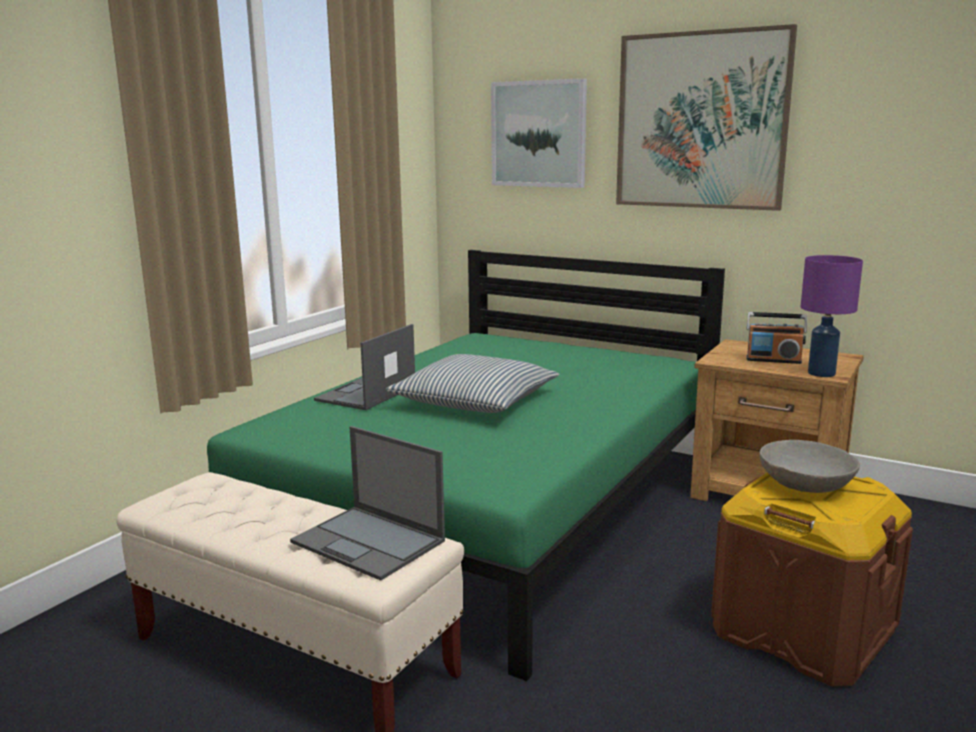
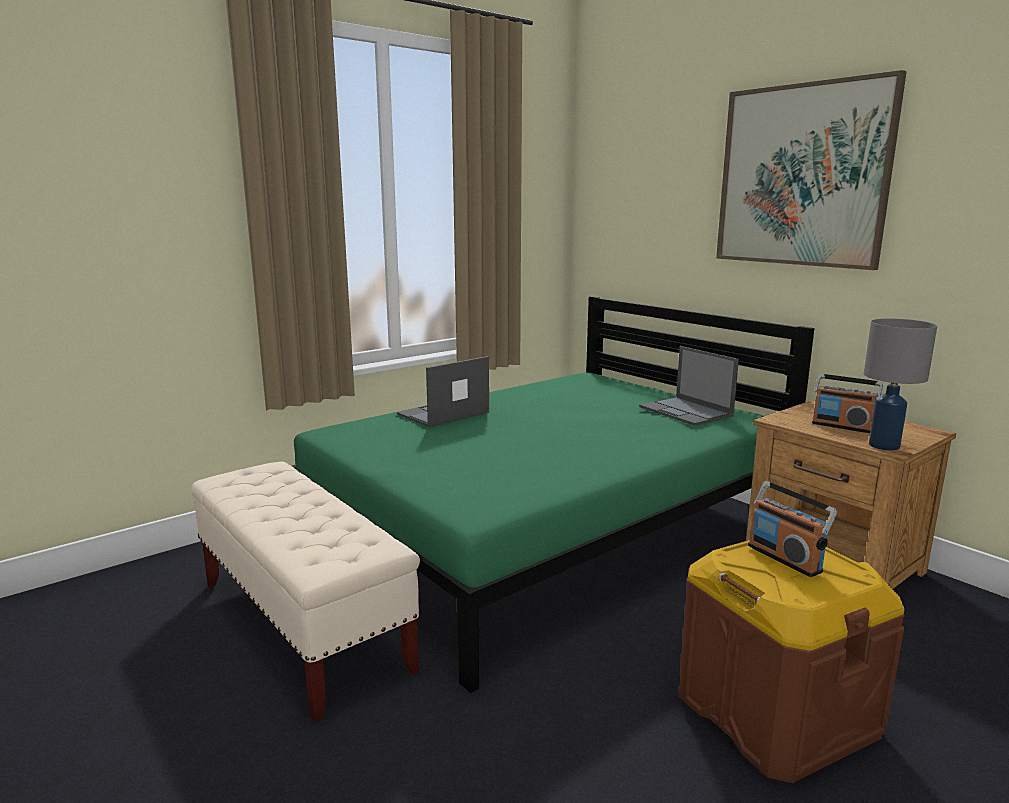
camera: 20 degrees right, 0 degrees up
(369, 542) = (338, 538): laptop -> laptop (686, 411)
(475, 401) = (527, 431): pillow -> none
(539, 134) = (654, 190): picture -> none
(806, 485) = (785, 558): grey bowl -> radio
(821, 373) = (883, 446): purple table lamp -> grey table lamp

